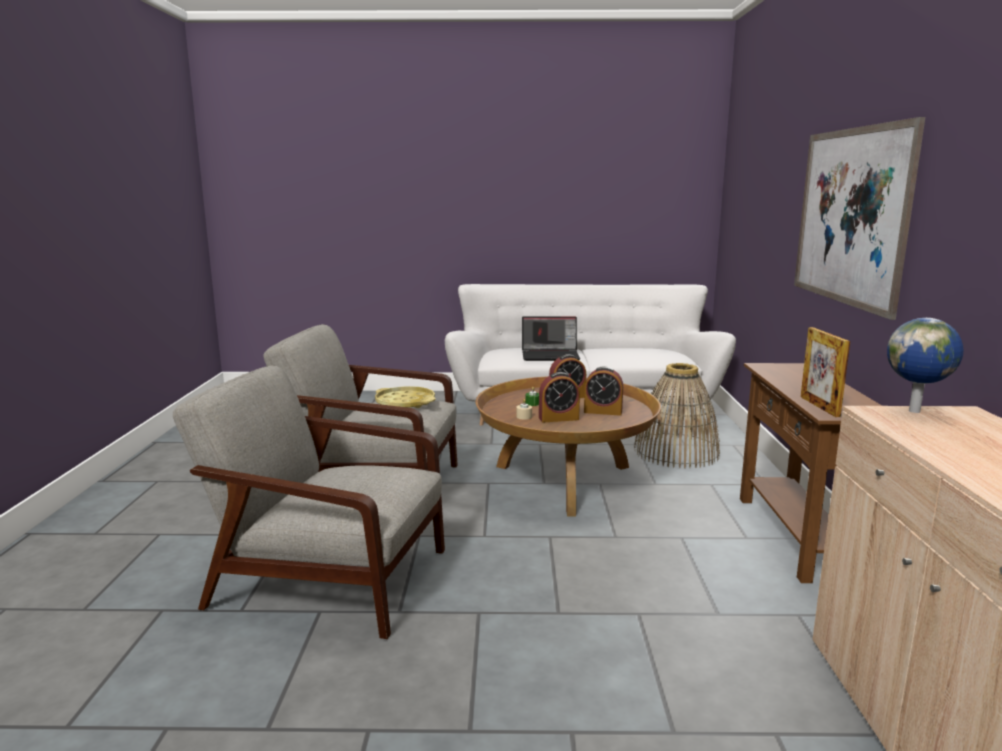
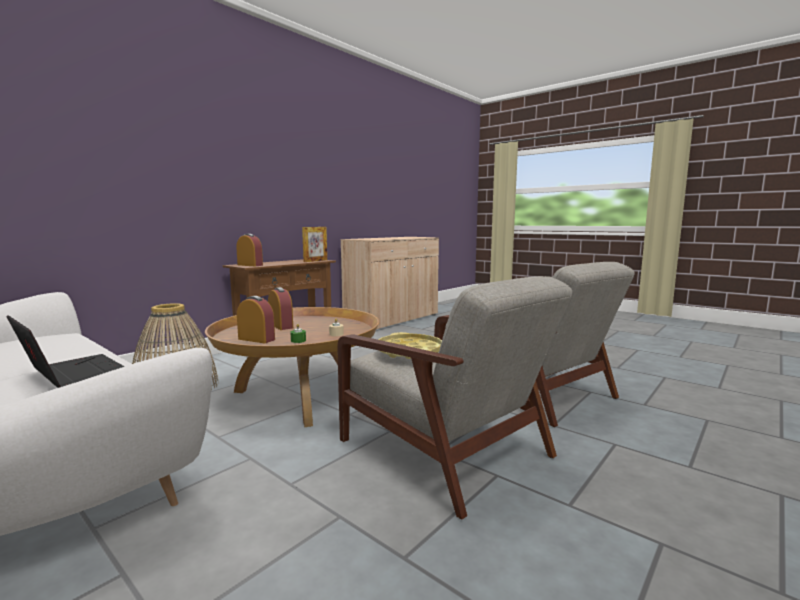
camera: 140 degrees left, 5 degrees down
(558, 418) = (320, 328): alarm clock -> alarm clock (250, 265)
(849, 216) = (229, 173): picture -> none
(916, 411) = (361, 239): globe -> none

